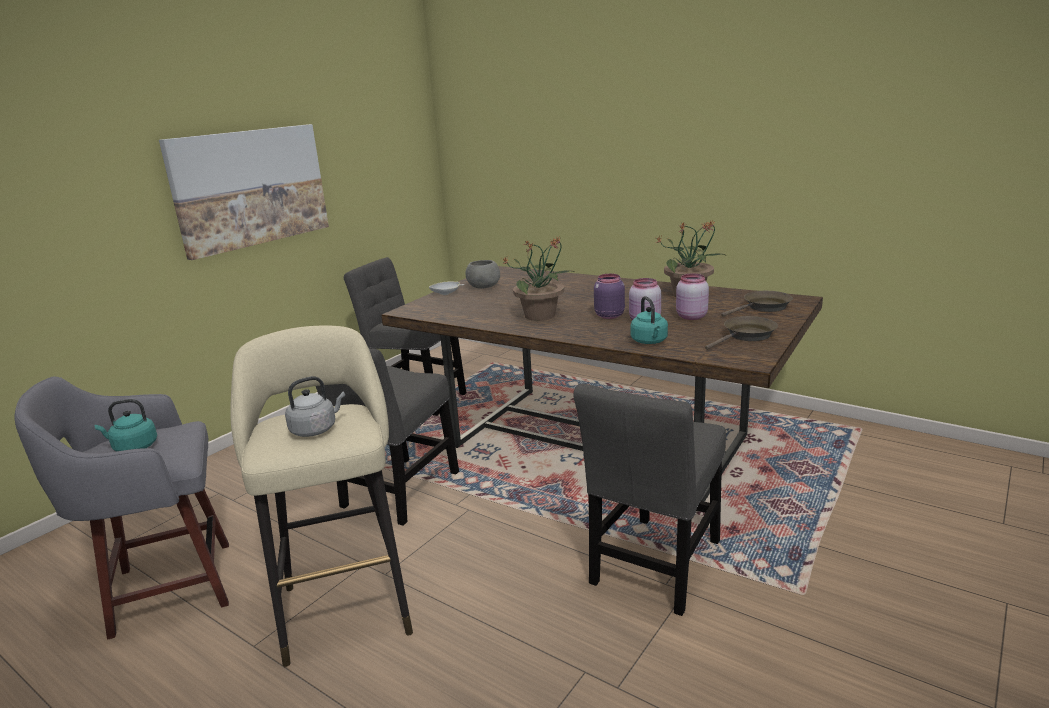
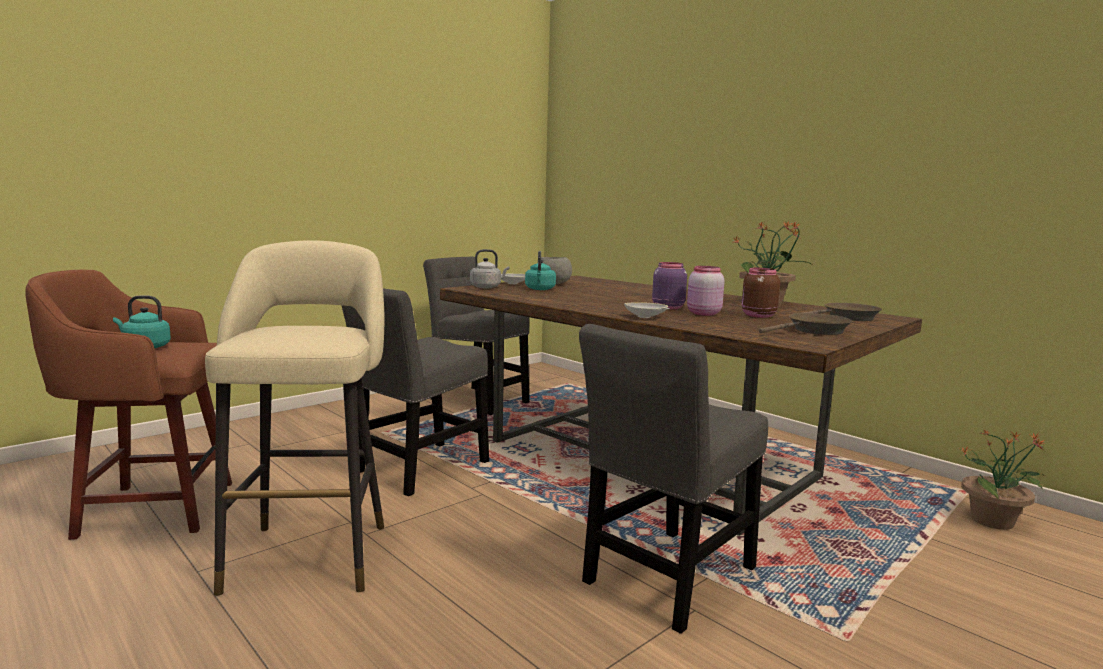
camera: 10 degrees right, 10 degrees down
(167, 589) = (151, 509): grey stool -> brown stool
(250, 188) = (350, 166): picture -> none
(316, 429) = (299, 333): grey kettle -> grey kettle (487, 287)
(541, 315) = (596, 301): potted plant -> potted plant (993, 521)
(599, 337) = (646, 317): none -> white bowl
(649, 341) = (699, 324): turquoise kettle -> turquoise kettle (540, 289)
(690, 317) = (757, 315): pink jar -> brown jar

